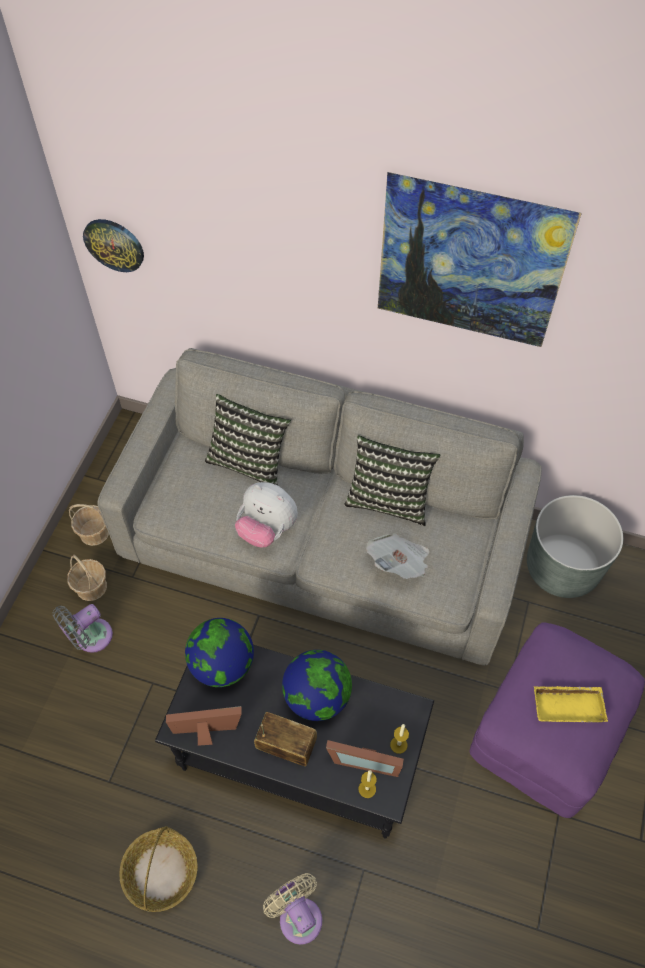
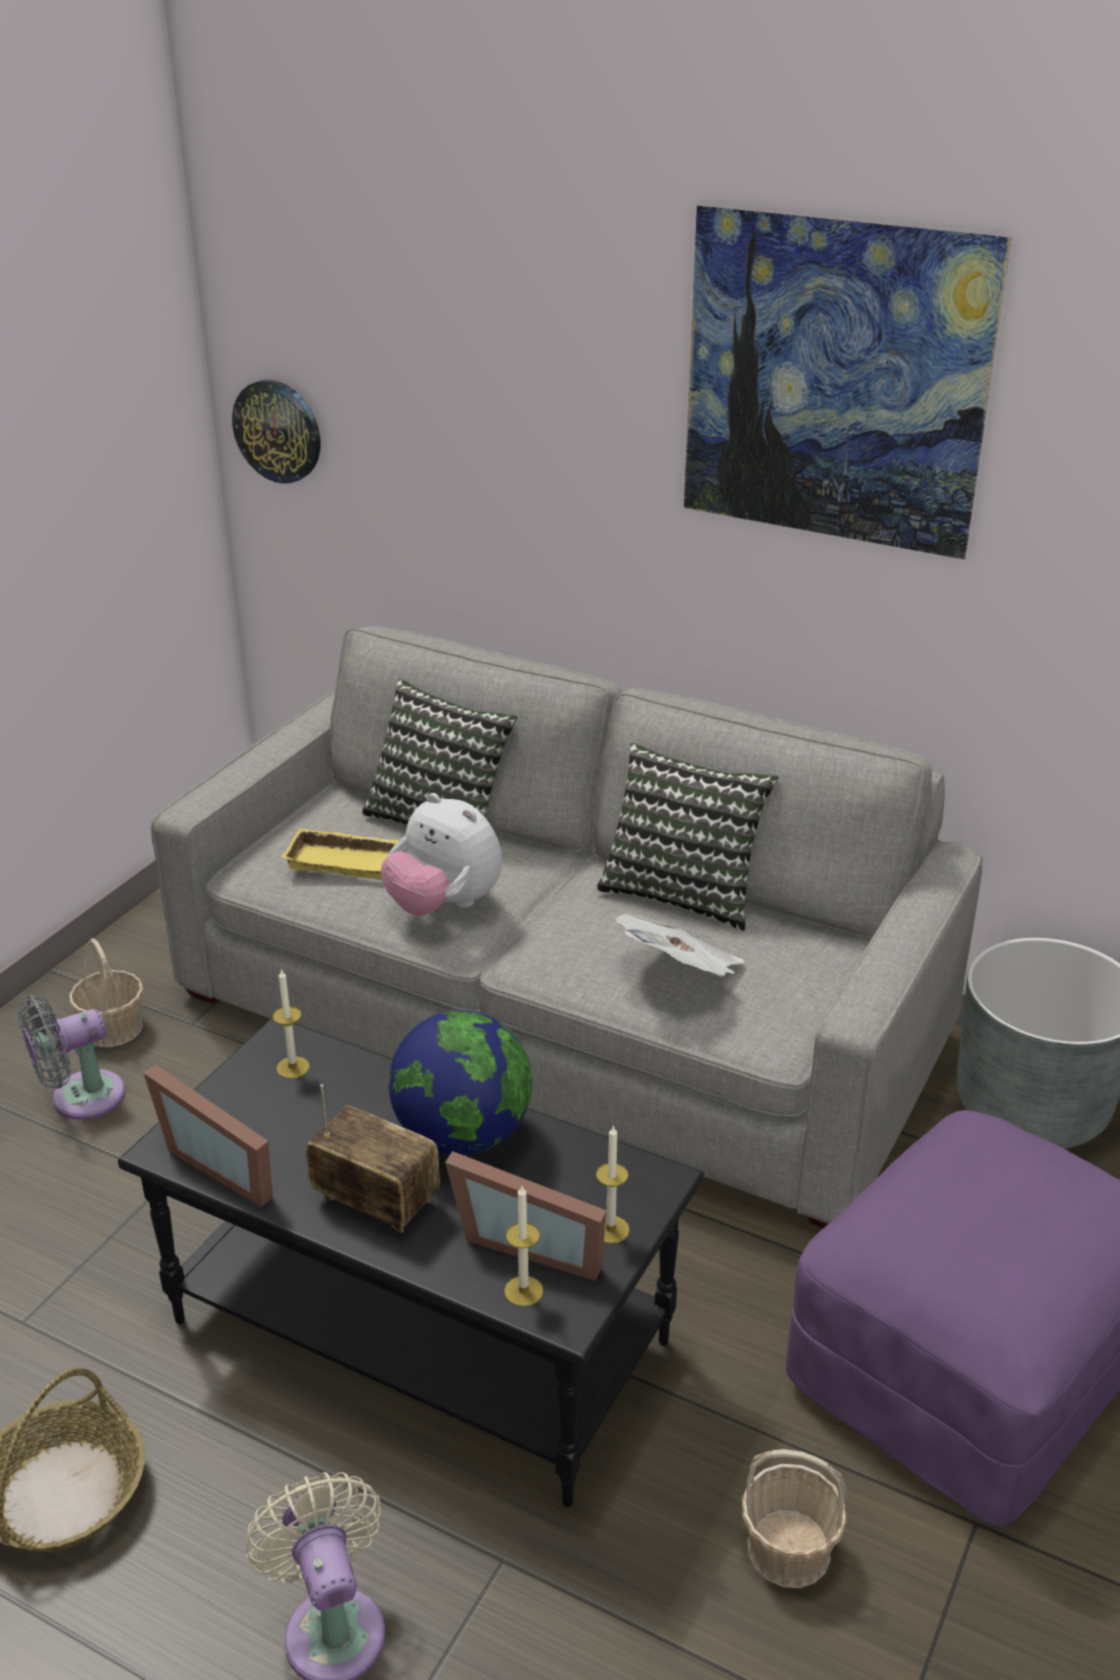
camera: 10 degrees right, 25 degrees down
(94, 532) = (149, 958): basket -> basket (789, 1550)
(208, 734) = (225, 1163): picture frame -> picture frame turned 150 degrees counterclockwise
(222, 664) = (293, 1067): globe -> candle
(569, 705) = (997, 1221): yellow tray -> yellow tray (347, 860)

